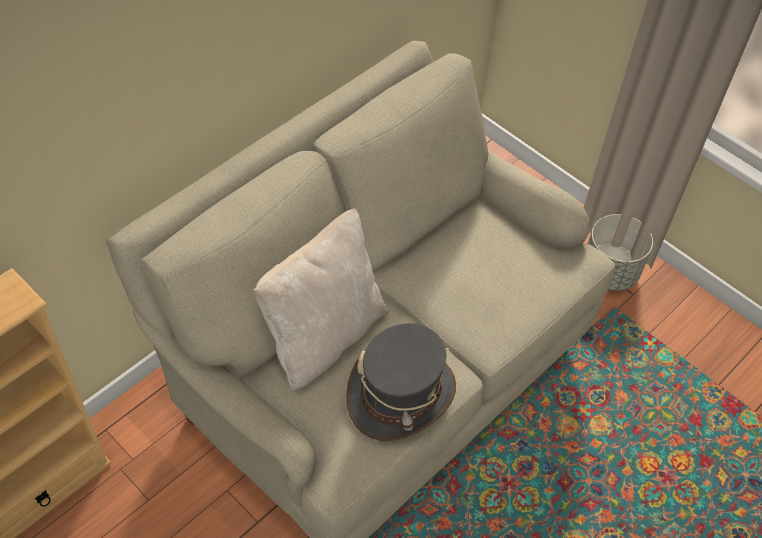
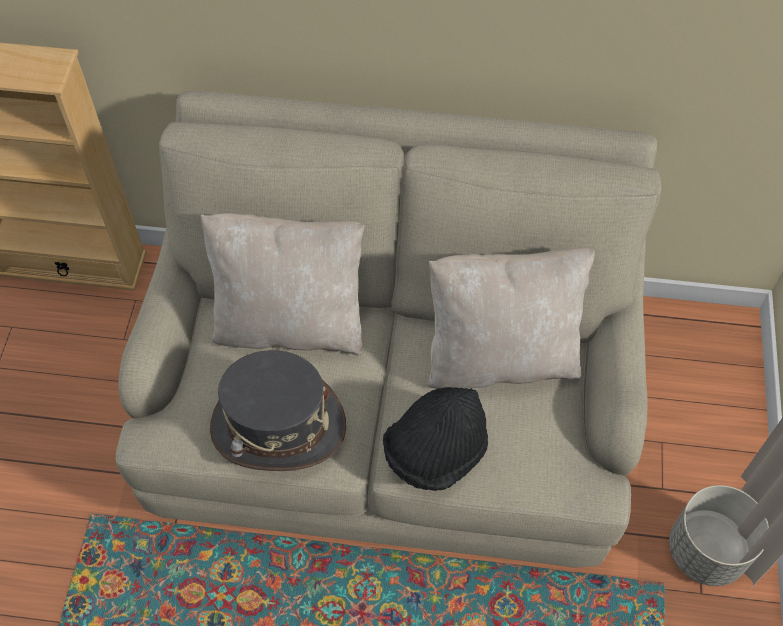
camera: 55 degrees right, 5 degrees up
(455, 242) = (500, 357): none -> beige pillow
(494, 320) = (436, 452): none -> black hat

